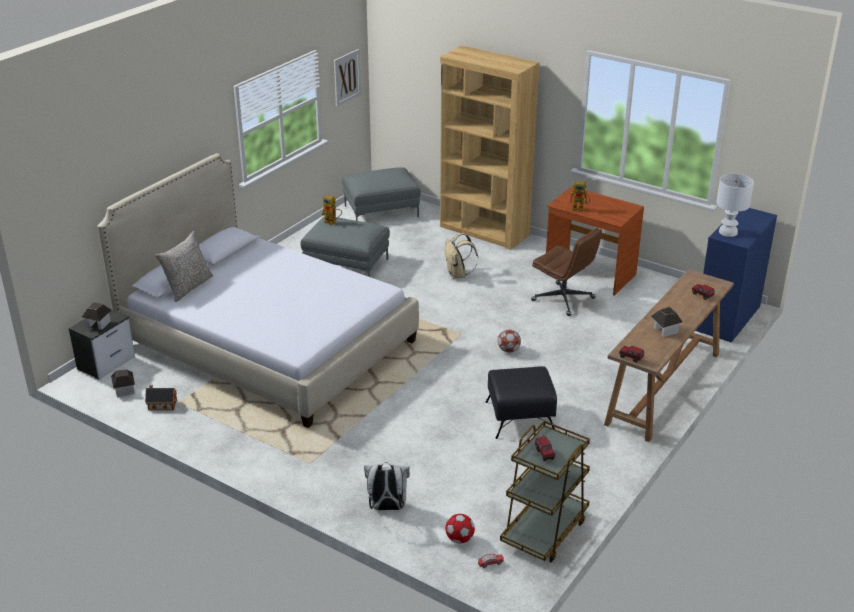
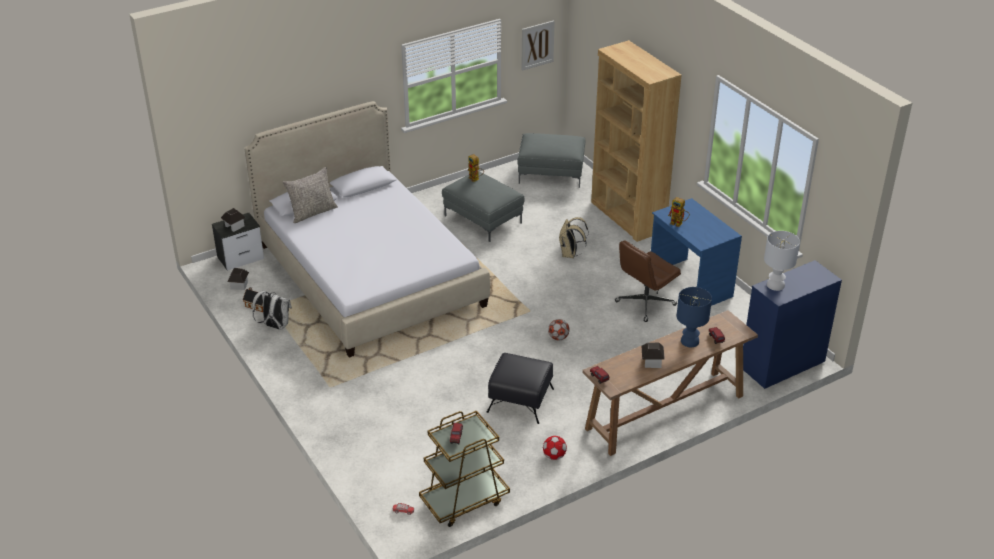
camera: 25 degrees right, 5 degrees up
(387, 507) = (360, 441): white backpack -> white backpack (274, 326)
(459, 539) = (395, 484): football -> football (554, 456)
(564, 299) = (645, 304): brown office chair -> brown office chair turned 75 degrees clockwise
(589, 274) = (689, 285): brown desk -> blue desk
(682, 304) = (690, 341): none -> blue table lamp

